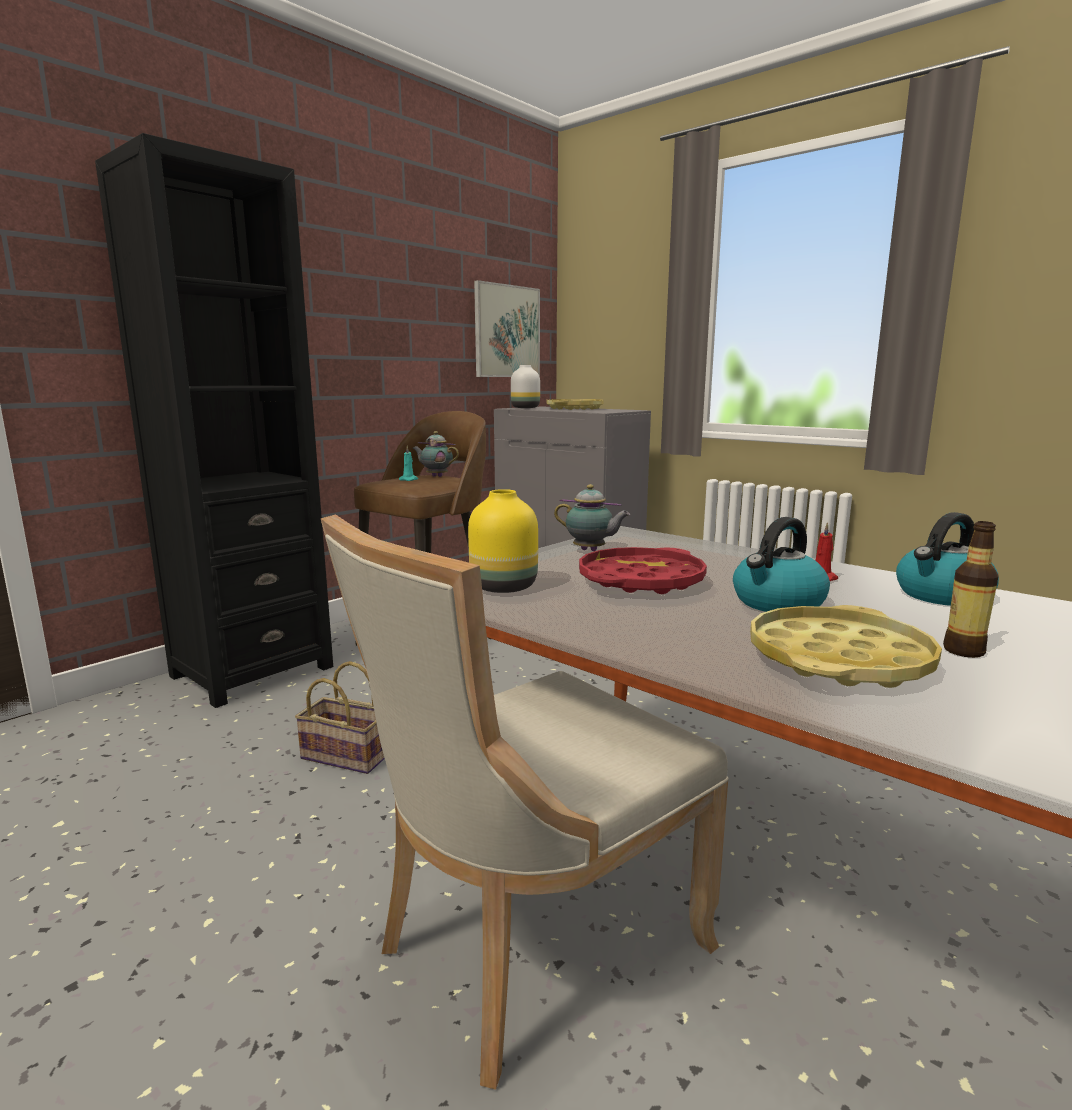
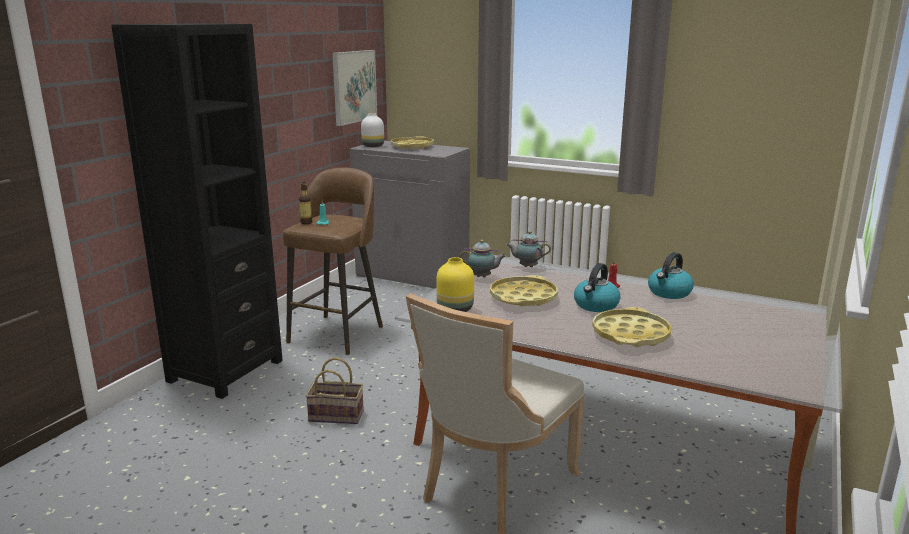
camera: 15 degrees left, 5 degrees up
(436, 476) = (338, 217): teapot -> teapot (527, 267)
(640, 581) = (523, 297): red tray -> yellow tray
(963, 651) = (679, 324): bottle -> bottle (306, 223)

